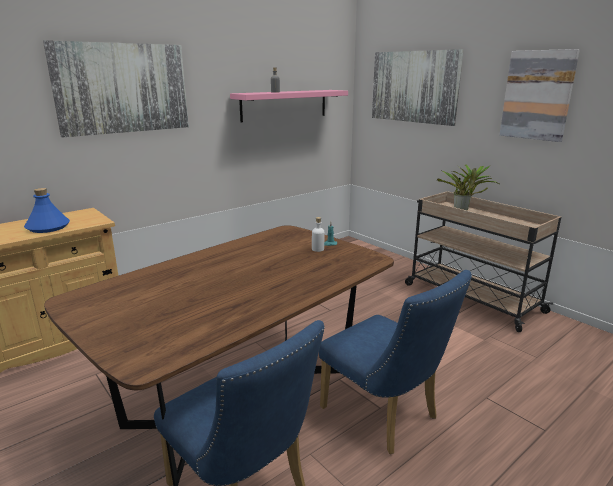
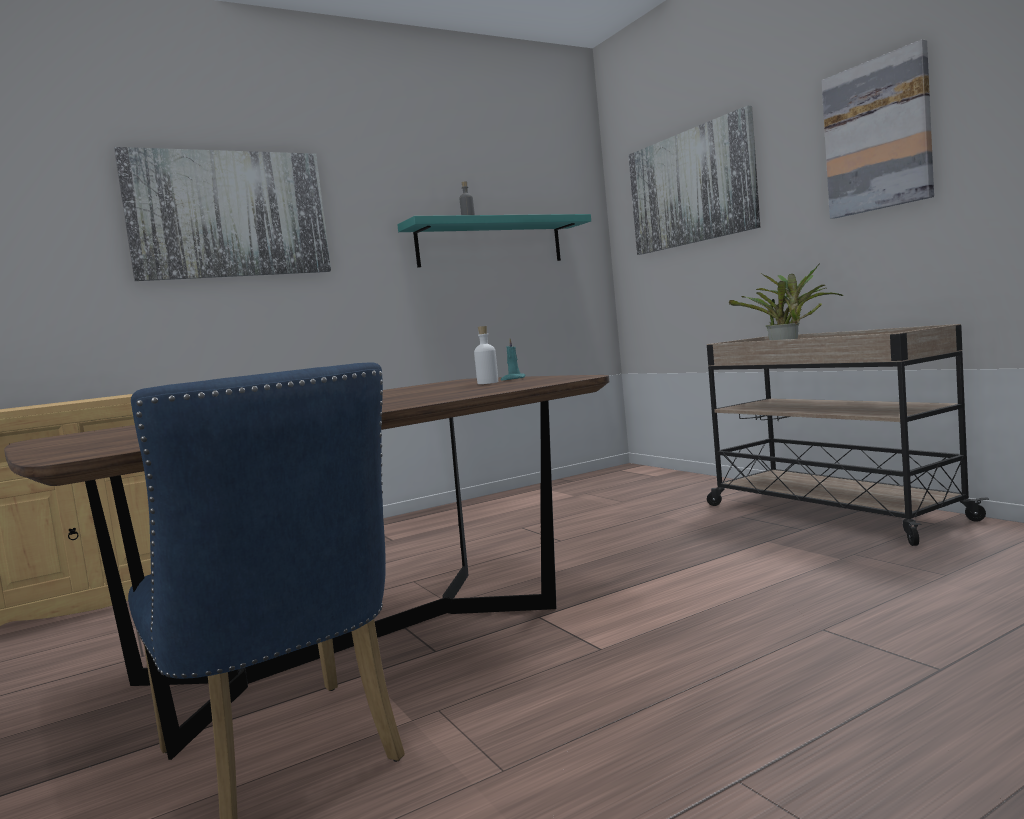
camera: 10 degrees right, 15 degrees down
(48, 227) = (95, 399): blue bottle -> none
(284, 105) = (490, 243): pink shelf -> turquoise shelf
(385, 417) = (605, 660): blue chair -> none

